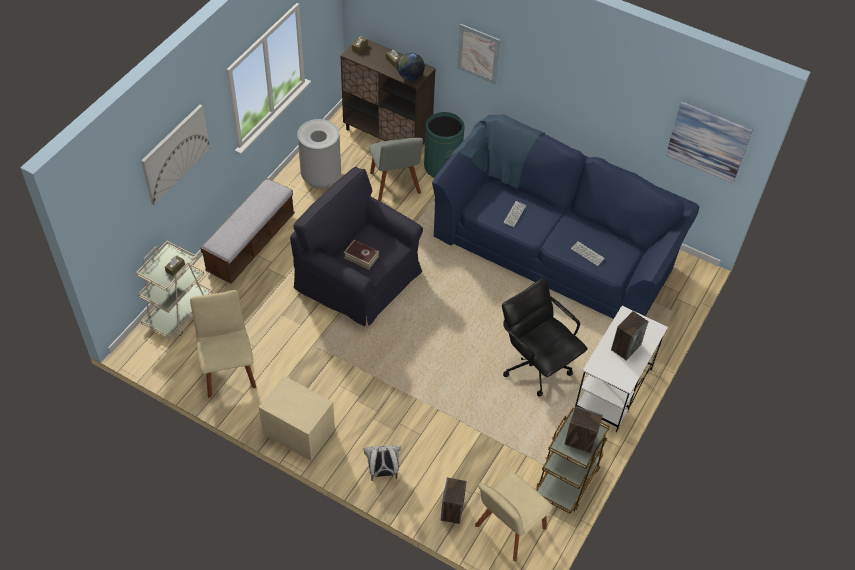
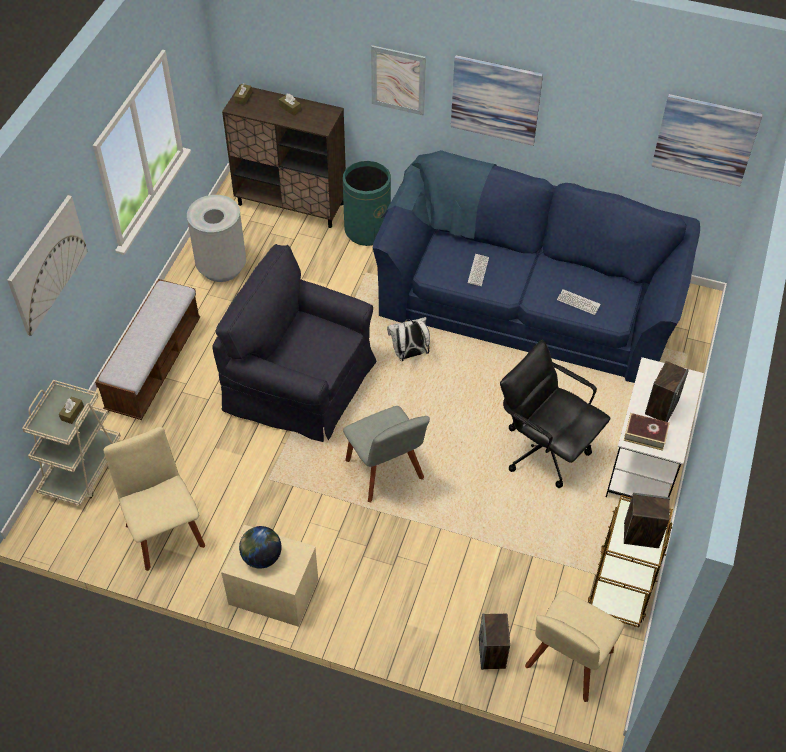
camera: 10 degrees left, 0 degrees up
(361, 257) = (305, 356): book -> book (645, 435)
(383, 472) = (393, 622): white backpack -> white backpack (409, 354)
(395, 185) = (316, 262): grey chair -> grey chair (386, 473)
(410, 76) = (315, 123): globe -> globe (261, 557)
(550, 82) = (495, 100): none -> picture

